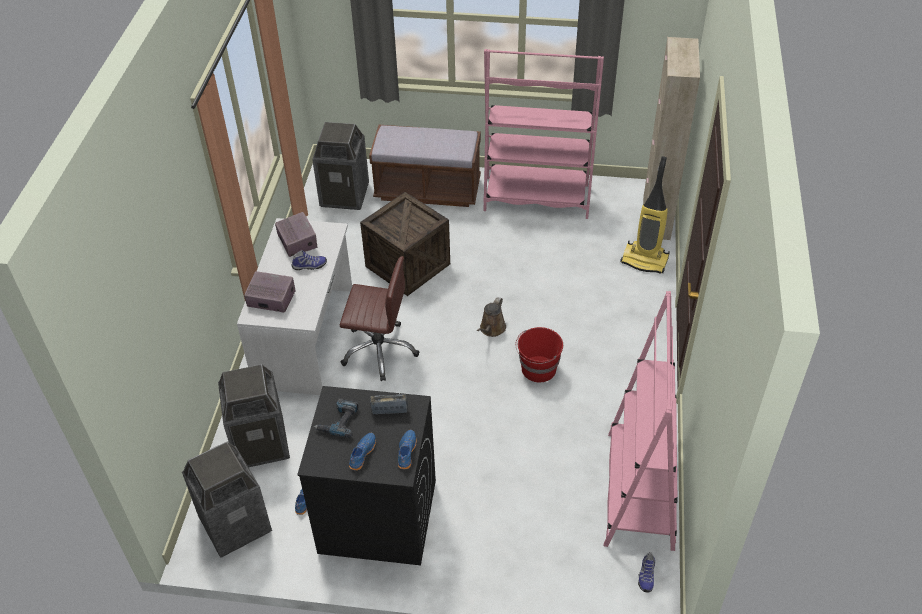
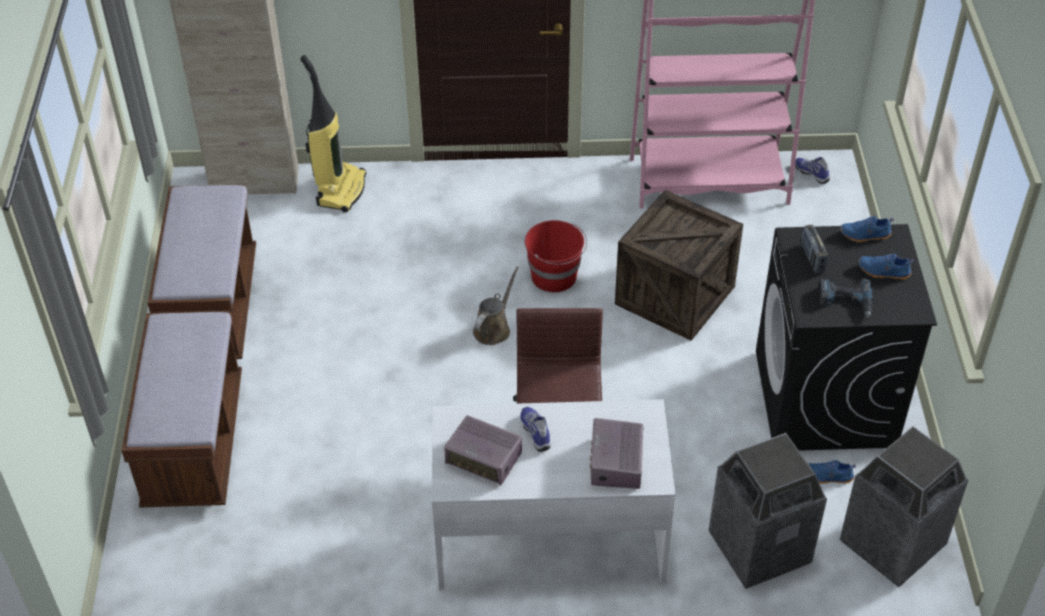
camera: 100 degrees left, 0 degrees up
(297, 241) = (484, 459): radio -> radio turned 120 degrees counterclockwise
(345, 195) = (208, 558): trash can -> none
(407, 265) = (377, 441): crate -> crate (675, 295)
(491, 329) = (493, 328): brown watering can -> brown watering can turned 75 degrees counterclockwise
(536, 198) = (212, 307): pink bookcase -> brown bench
(646, 575) = (812, 173): shoe -> shoe turned 135 degrees counterclockwise

